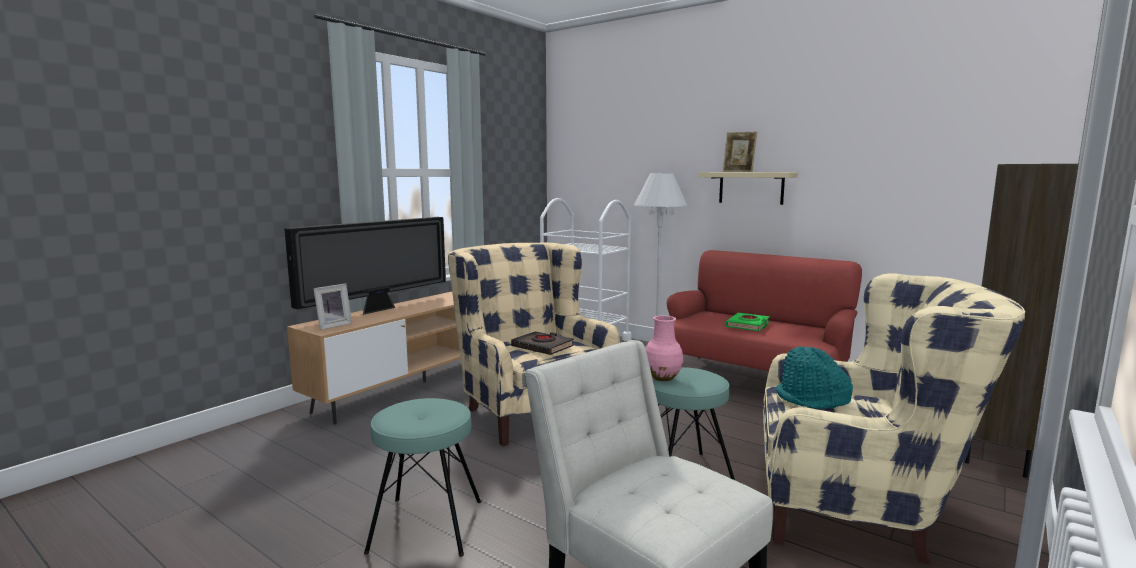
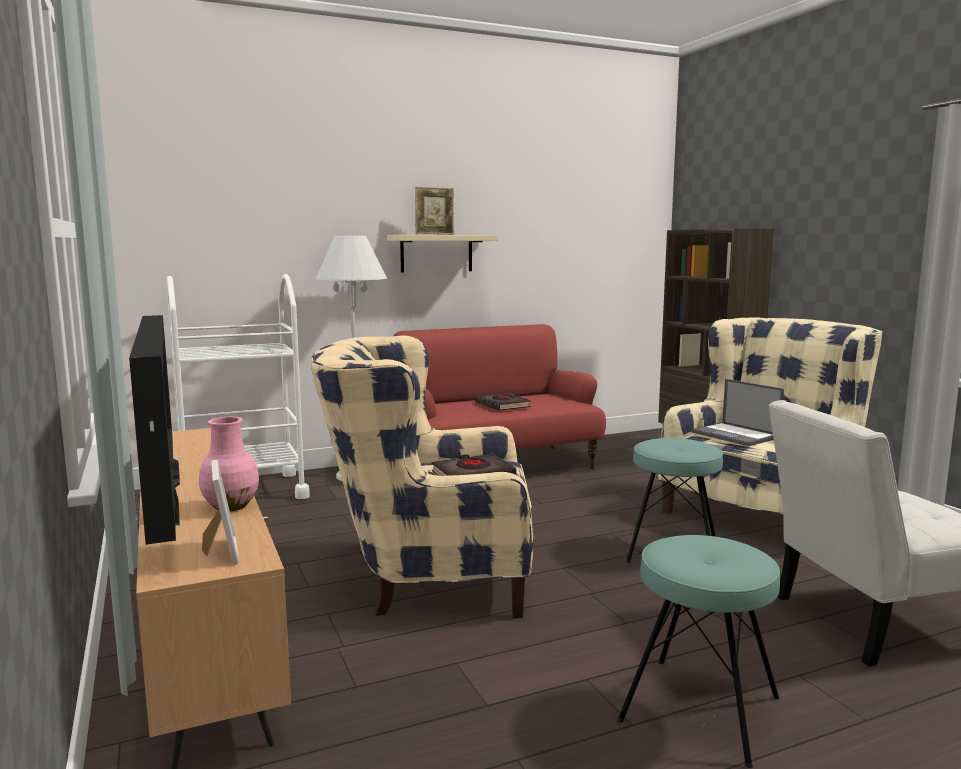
camera: 60 degrees left, 0 degrees up
(662, 377) = (670, 452): pink vase -> pink vase (230, 507)
(748, 325) = (502, 405): green book -> black book
(812, 400) = (736, 435): turquoise hat -> laptop

